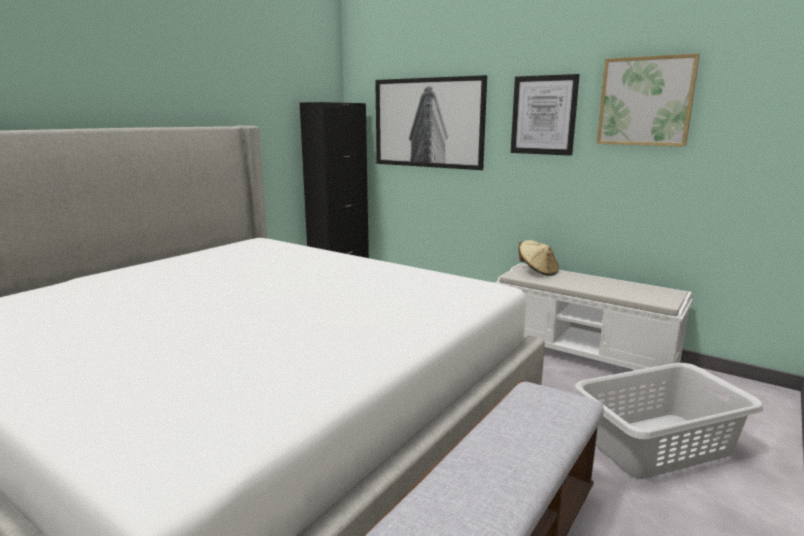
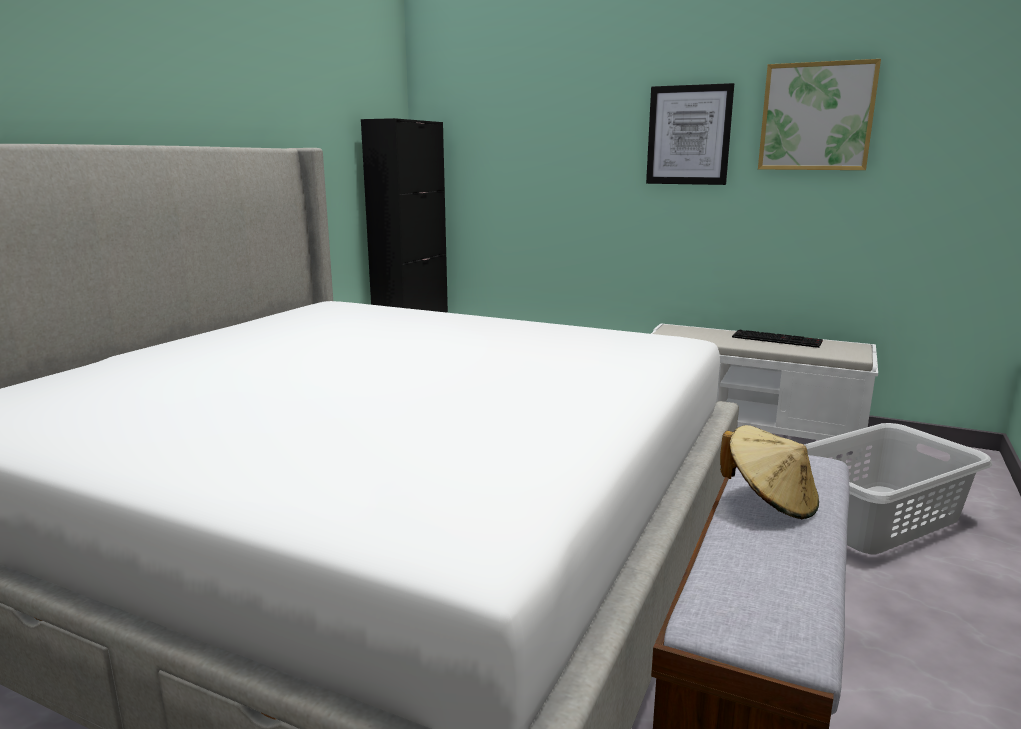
camera: 10 degrees left, 0 degrees up
(429, 123) = (533, 147): picture -> none
(537, 271) = (688, 331): beige hat -> beige hat (769, 502)
(607, 283) = (777, 339): none -> keyboard

